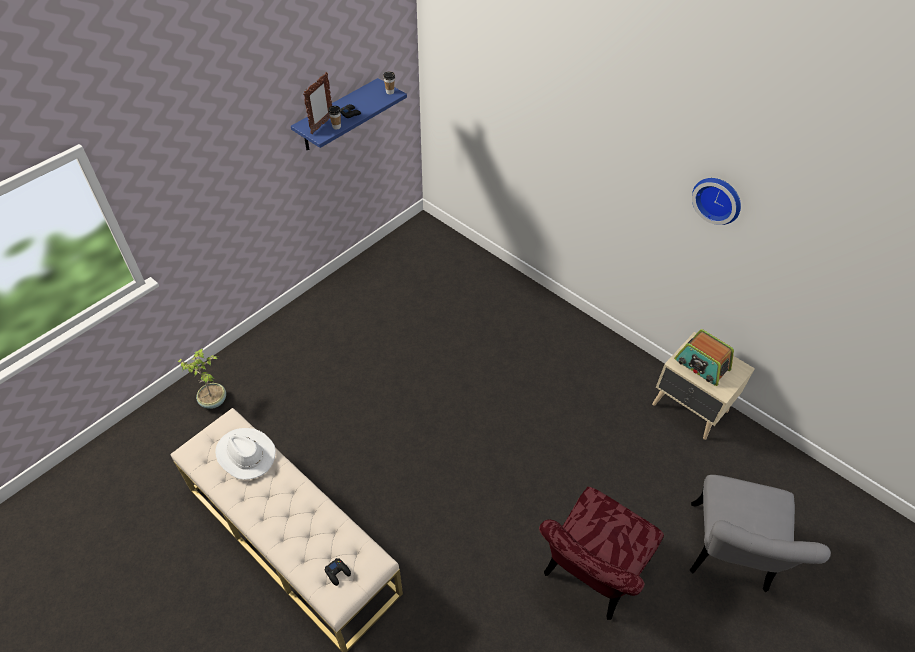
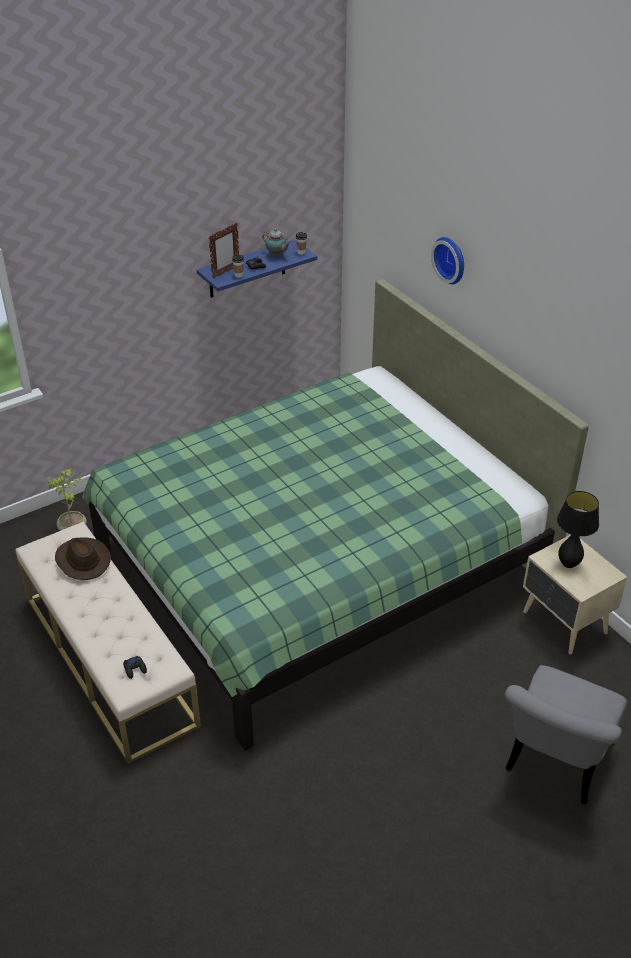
camera: 15 degrees right, 10 degrees down
(245, 455) = (82, 560): white hat -> brown hat
(367, 98) = (277, 255): none -> teapot
(458, 392) = (318, 564): none -> green bed
(589, 575) = (396, 750): red chair -> none
(701, 365) = (568, 564): radio -> black table lamp
(718, 199) = (585, 379): wall clock -> wall clock (451, 259)

